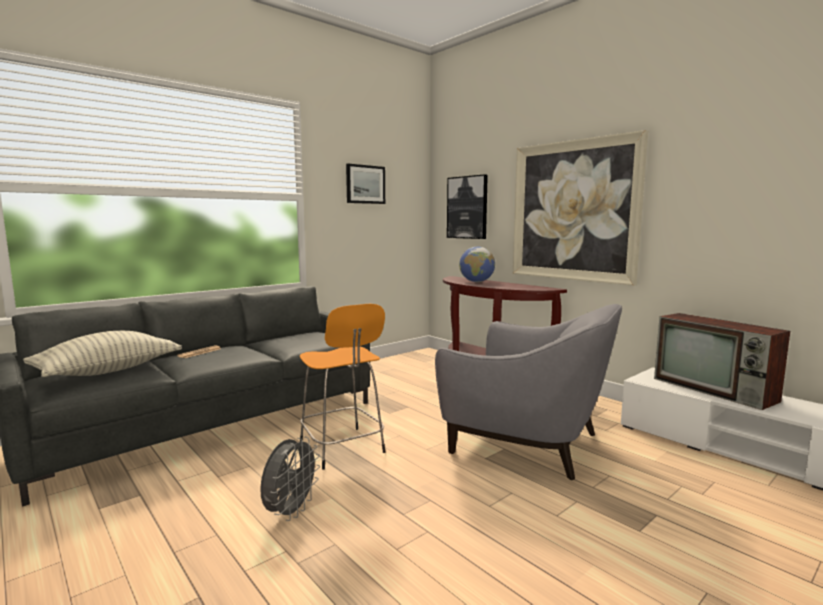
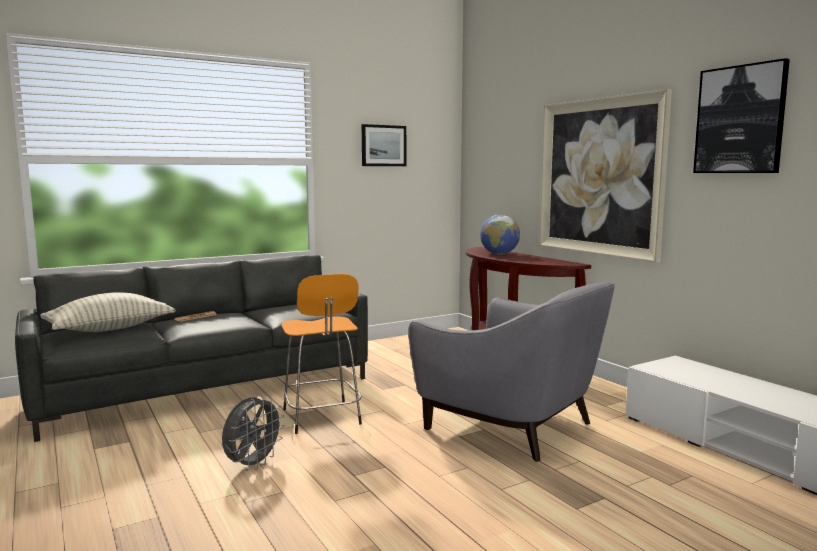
camera: 10 degrees right, 0 degrees up
(467, 207) = (497, 170): picture -> picture (740, 120)
(715, 390) = (725, 381): television -> none

